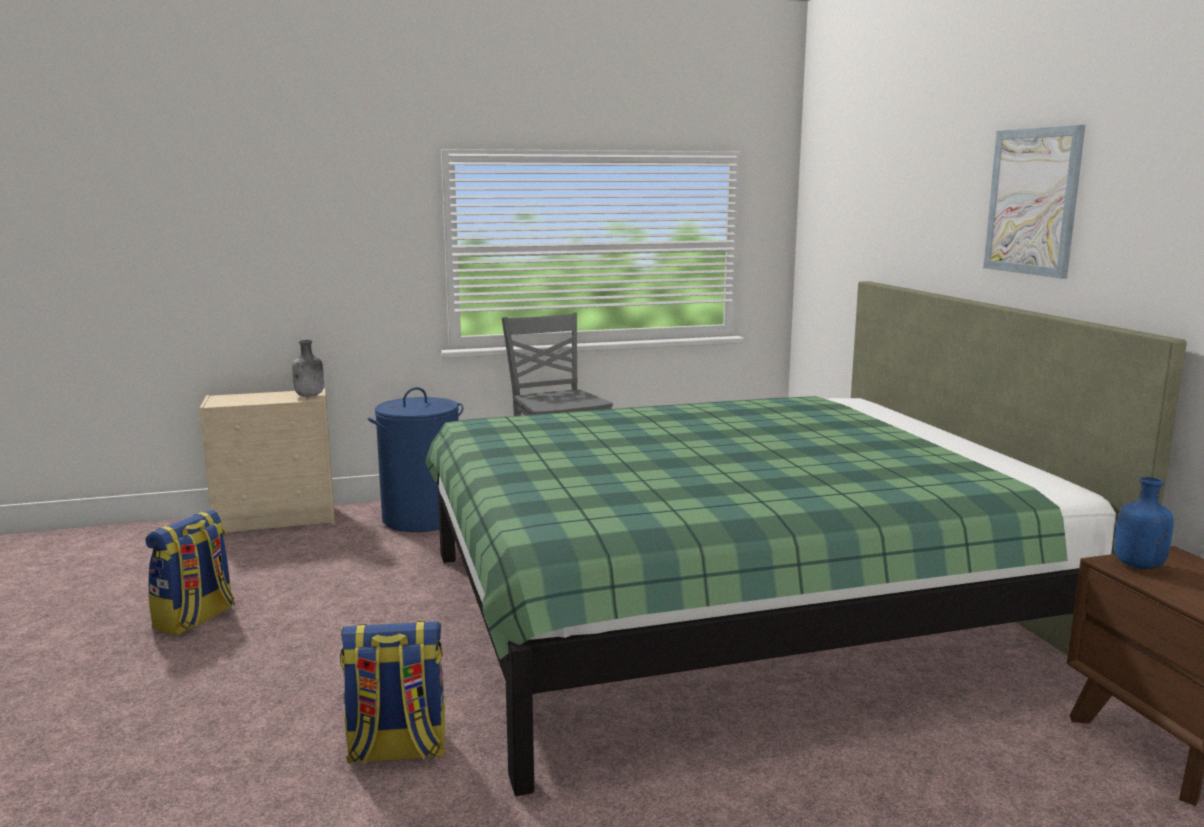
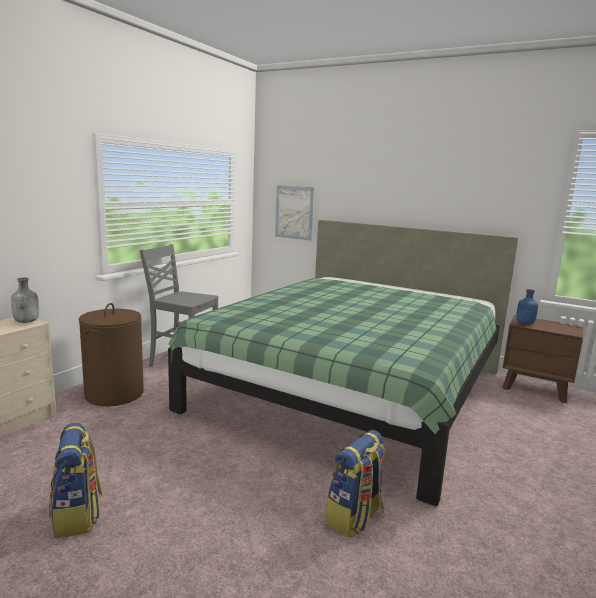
camera: 45 degrees left, 0 degrees up
(422, 518) = (114, 394): blue laundry basket -> brown laundry basket
(1032, 201) = (430, 182): picture -> picture (294, 212)

